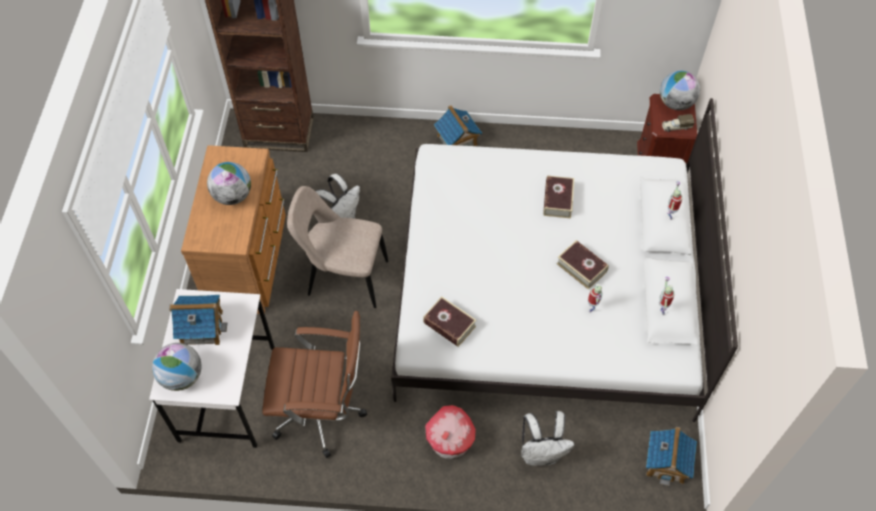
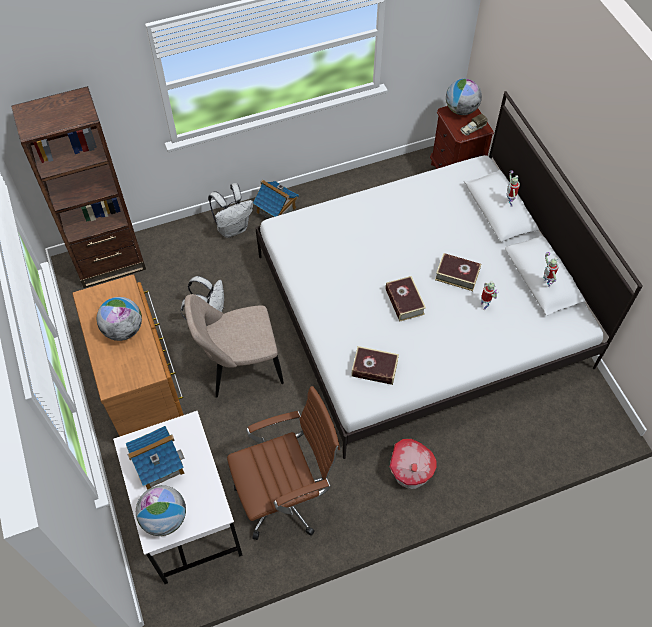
camera: 25 degrees left, 0 degrees up
(541, 453) = (491, 448): white backpack -> white backpack (233, 228)
(558, 200) = (406, 226): book -> book (404, 302)
(667, 462) = (592, 411): toy house -> none

